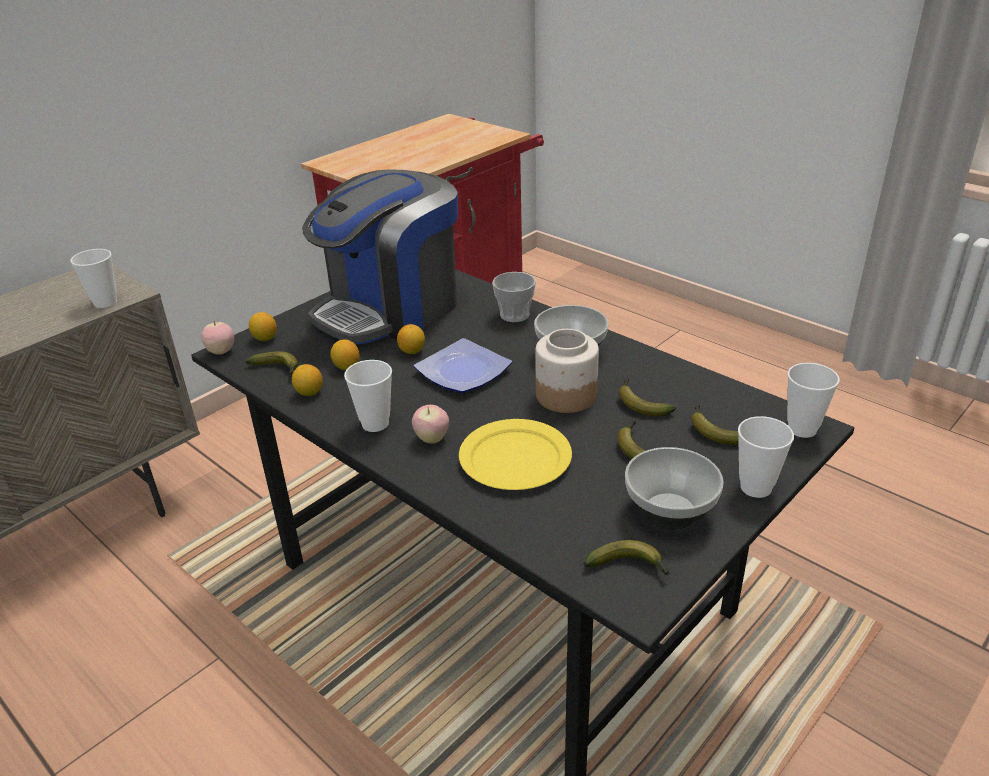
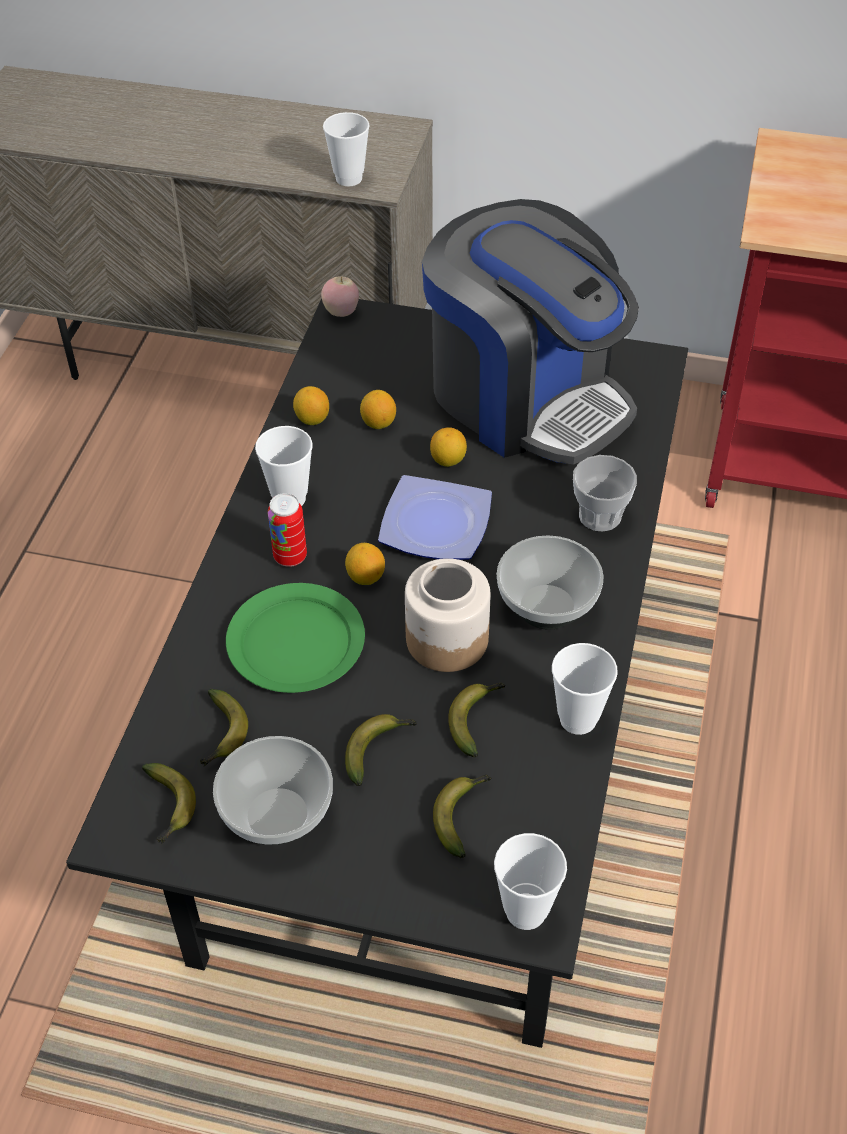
camera: 60 degrees right, 15 degrees up
(265, 338) = (389, 330): lemon -> lemon (365, 577)
(277, 369) = (338, 372): banana -> banana (222, 735)
(390, 309) = (526, 397): coffee machine -> coffee machine turned 150 degrees counterclockwise
(432, 439) = (290, 556): apple -> can
(514, 458) = (296, 641): yellow plate -> green plate
(755, 487) = (368, 889): cup -> cup (578, 719)

